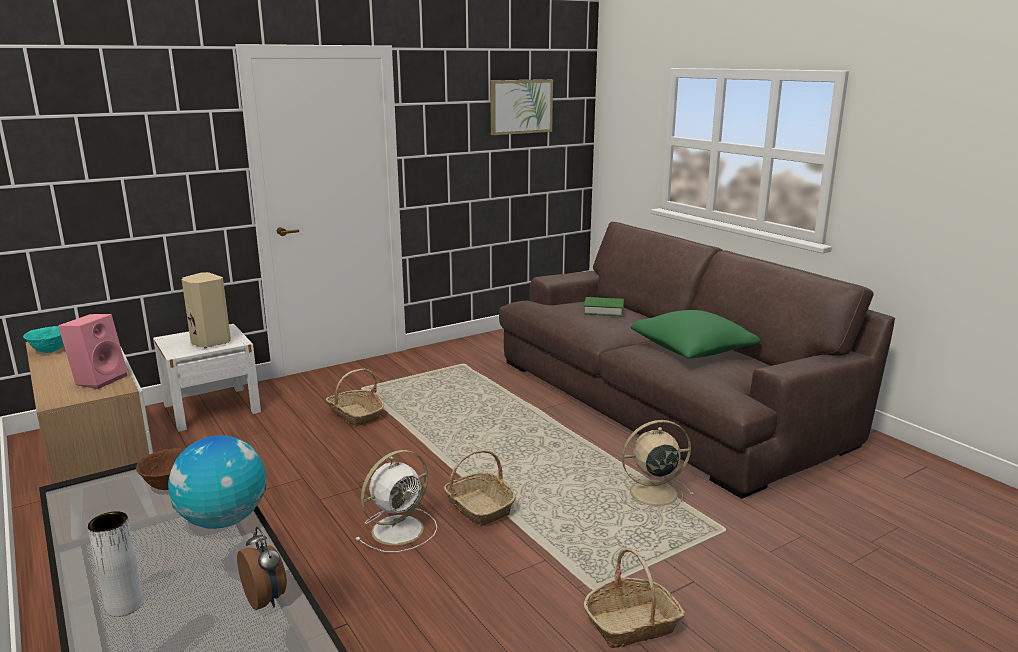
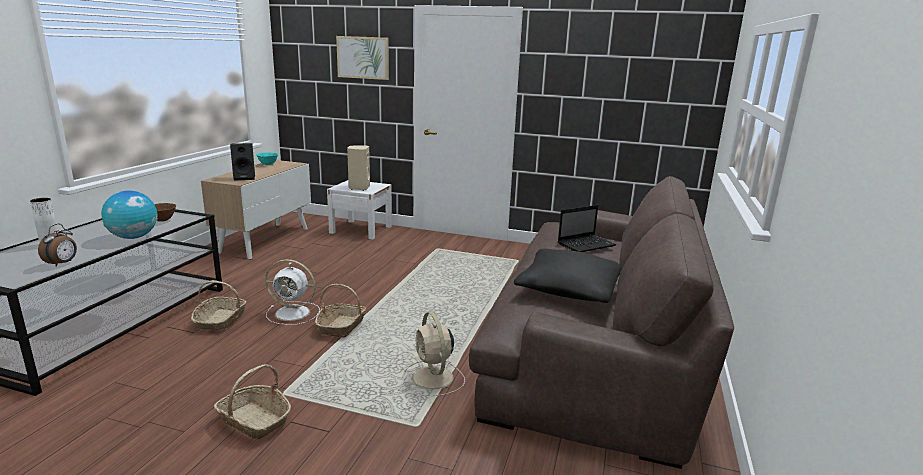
camera: 50 degrees right, 0 degrees up
(99, 379) = (245, 178): pink speaker -> black speaker
(356, 415) = (403, 259): basket -> basket (220, 320)
(521, 106) = (639, 63): picture -> picture (363, 57)
(603, 310) = (587, 244): green book -> laptop
(651, 493) = (433, 379): beige fan -> beige fan turned 150 degrees counterclockwise
(692, 350) = (568, 290): green pillow -> black pillow

